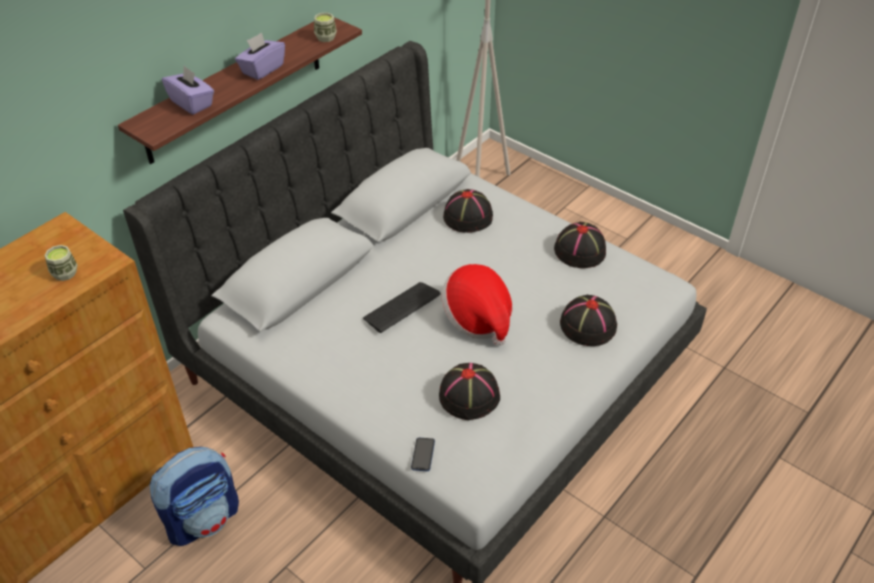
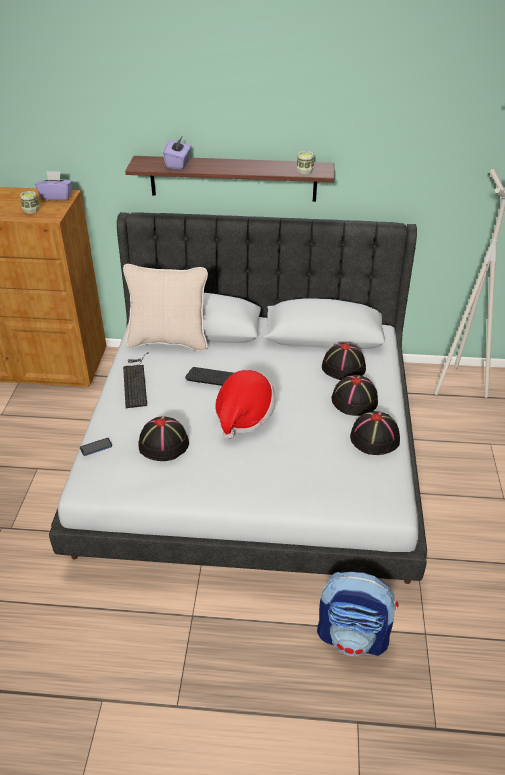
camera: 55 degrees right, 5 degrees down
(203, 518) = (48, 417): backpack -> backpack (353, 636)
(262, 69) = (240, 168): purple tissue box -> purple tissue box (56, 197)
(294, 316) = (168, 341): none -> beige pillow
(339, 374) = (135, 381): none -> keyboard
(587, 325) = (294, 476): black hat -> black hat (354, 400)

